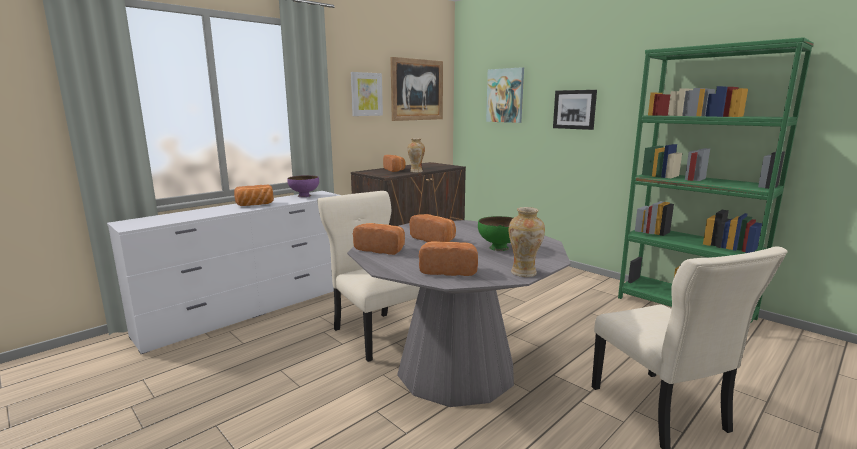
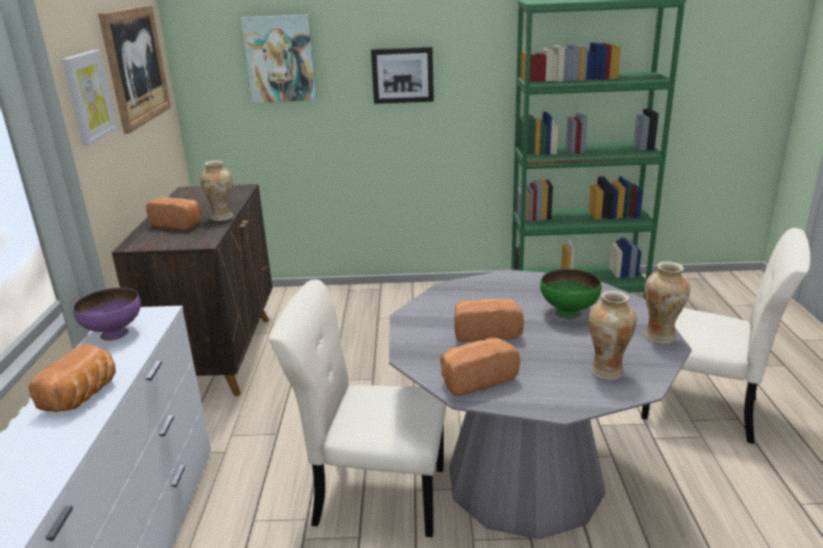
camera: 45 degrees left, 10 degrees up
(448, 270) = (607, 371): bread -> vase

